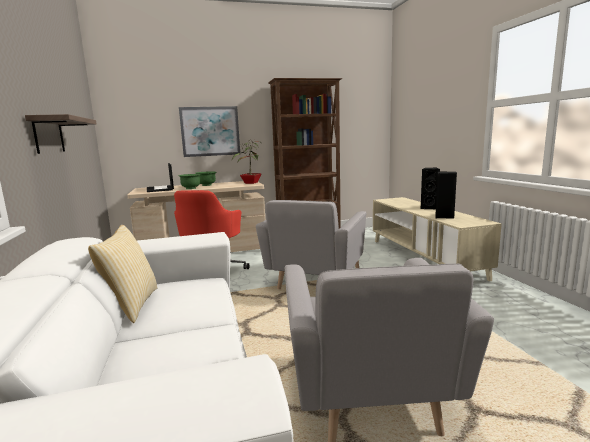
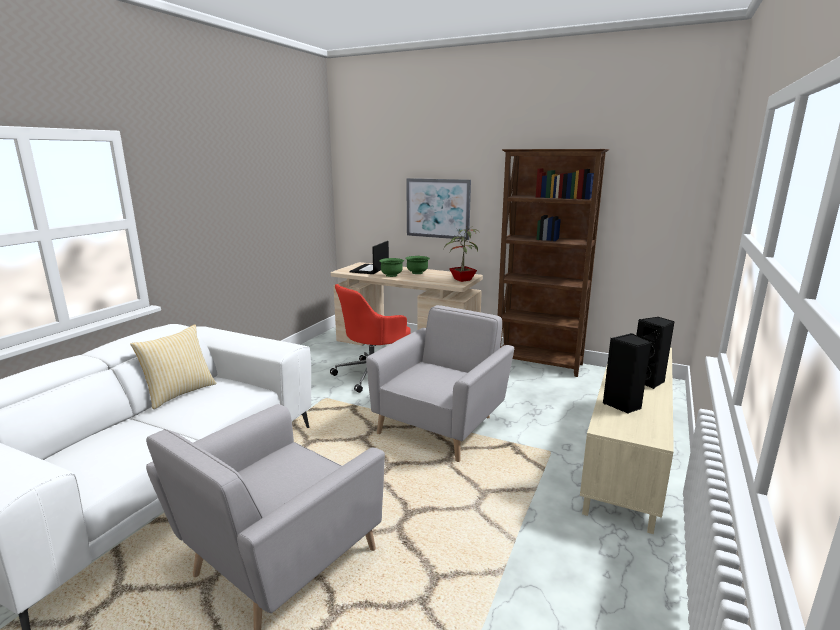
camera: 40 degrees right, 5 degrees up
(49, 135) = (231, 221): shelf -> none
(315, 280) = (441, 425): grey armchair -> grey armchair turned 150 degrees clockwise

